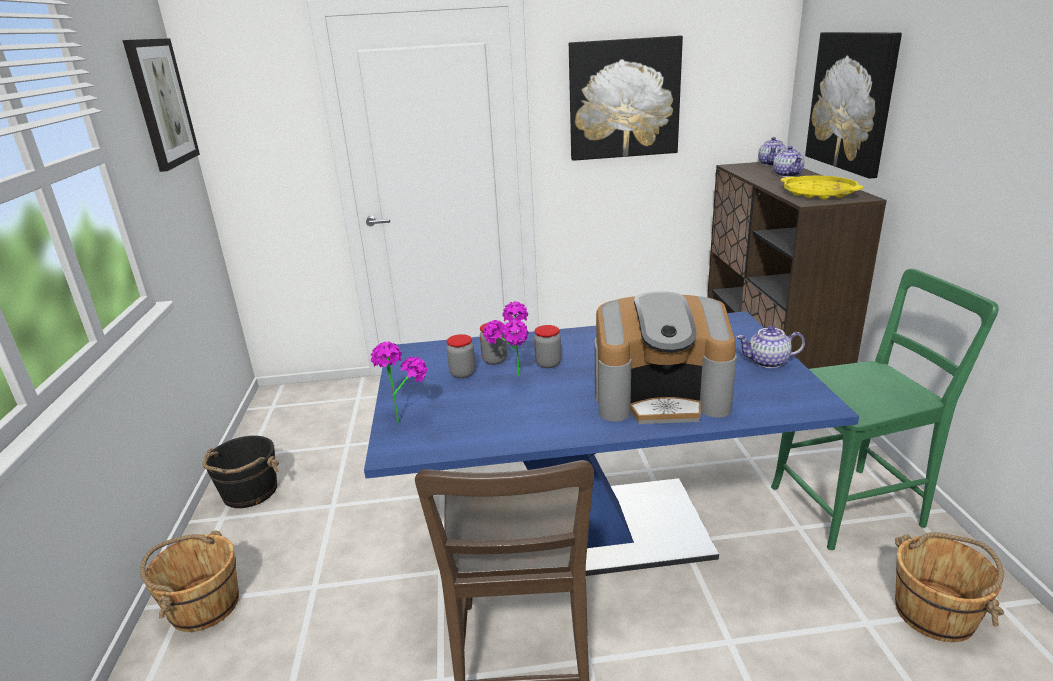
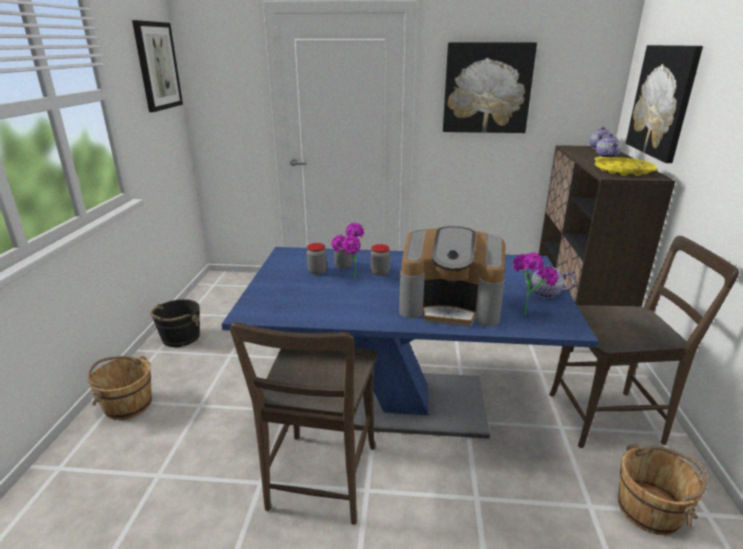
camera: 10 degrees right, 0 degrees up
(403, 416) = (263, 293): potted plant -> potted plant (526, 311)
(853, 505) = (611, 418): green chair -> brown chair

